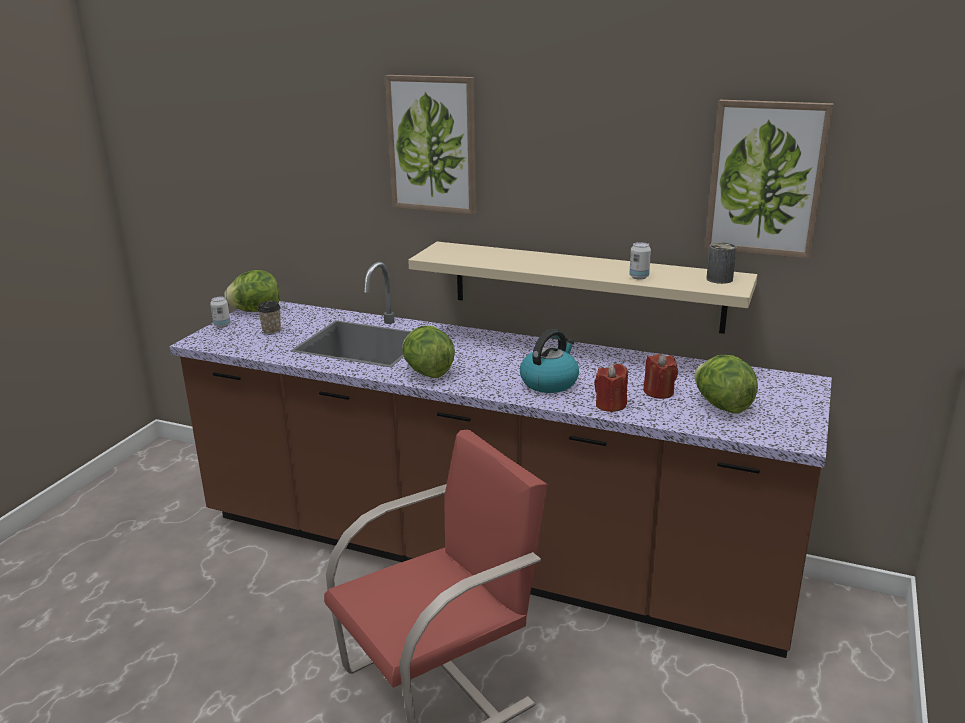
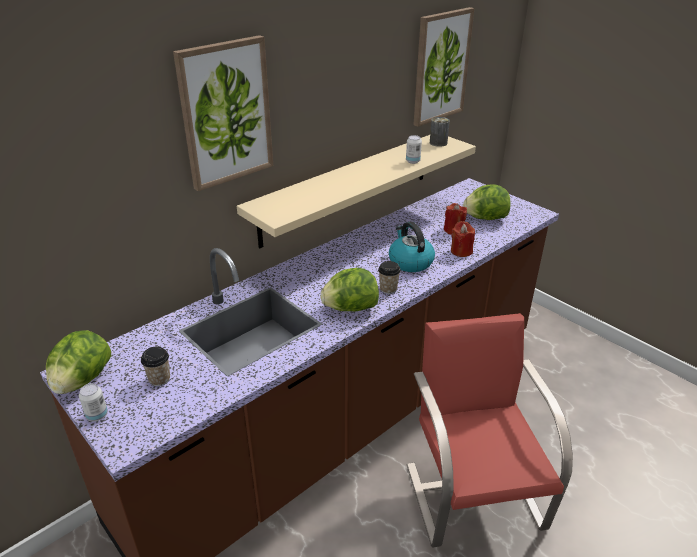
camera: 65 degrees left, 10 degrees up
(481, 382) = (388, 289): none -> cup

